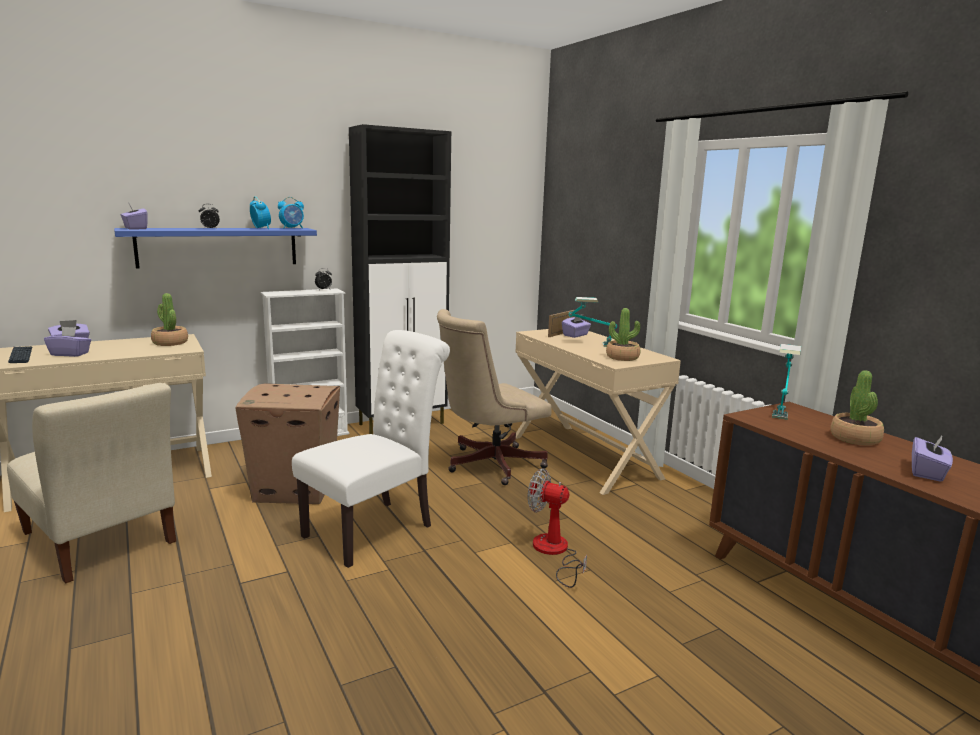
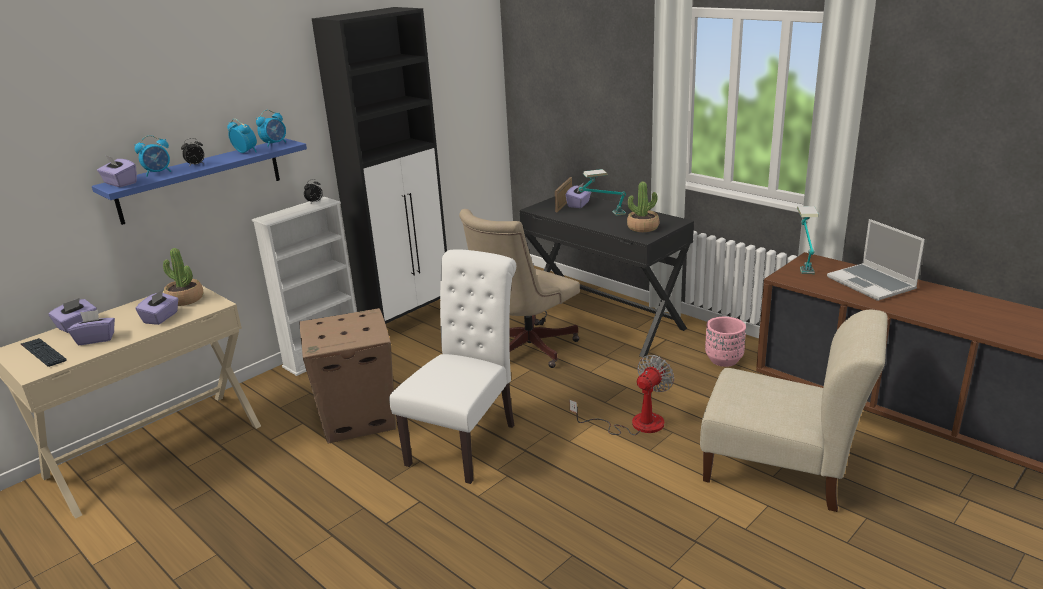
camera: 15 degrees left, 10 degrees up
(100, 541) = (212, 520): beige chair -> beige chair (782, 469)
(174, 228) = (158, 173): none -> alarm clock
(554, 552) = (635, 424): fan -> fan turned 120 degrees clockwise
(585, 456) = (605, 320): beige desk -> black desk
(689, 514) = (724, 360): none -> pink planter
(855, 438) = (872, 284): potted plant -> laptop
(927, 472) = (935, 307): purple tissue box -> purple tissue box (161, 318)

